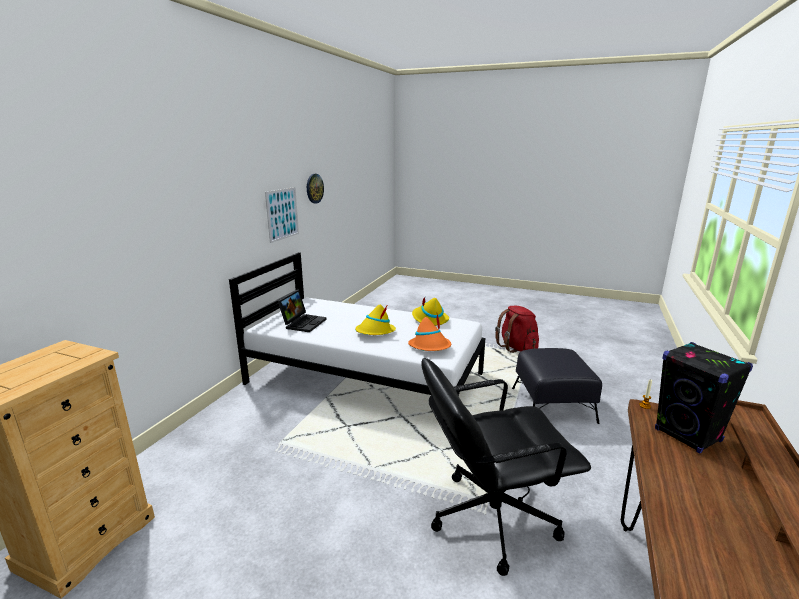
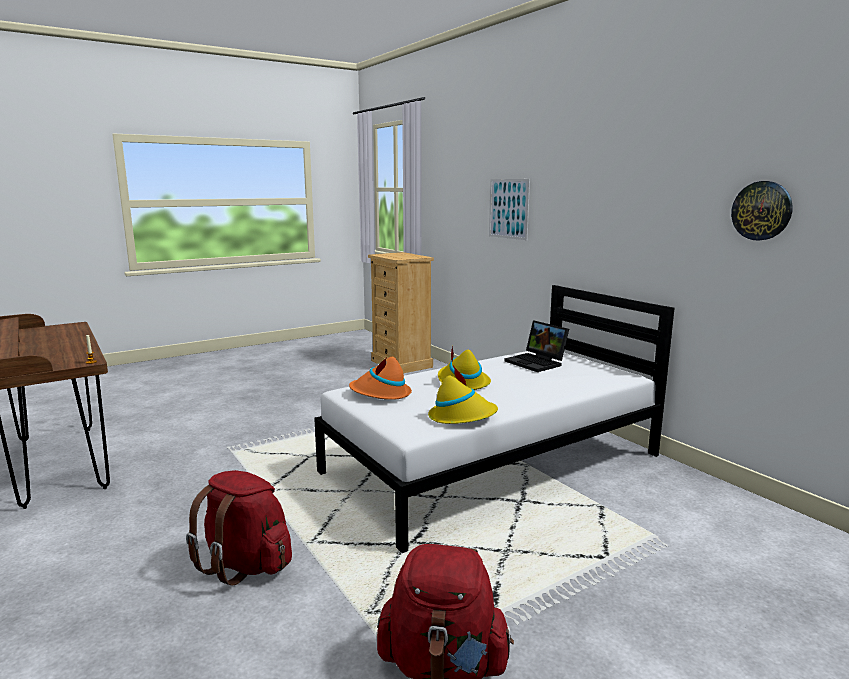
camera: 125 degrees right, 5 degrees down
(282, 214) = (661, 238): picture -> picture (508, 208)
(491, 517) = (221, 448): black office chair -> none
(552, 405) = (246, 564): black ottoman -> red backpack
(688, 435) = (55, 358): black speaker -> none

